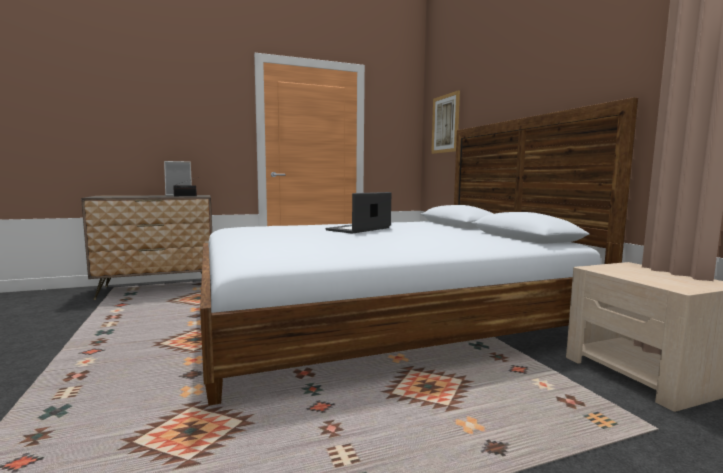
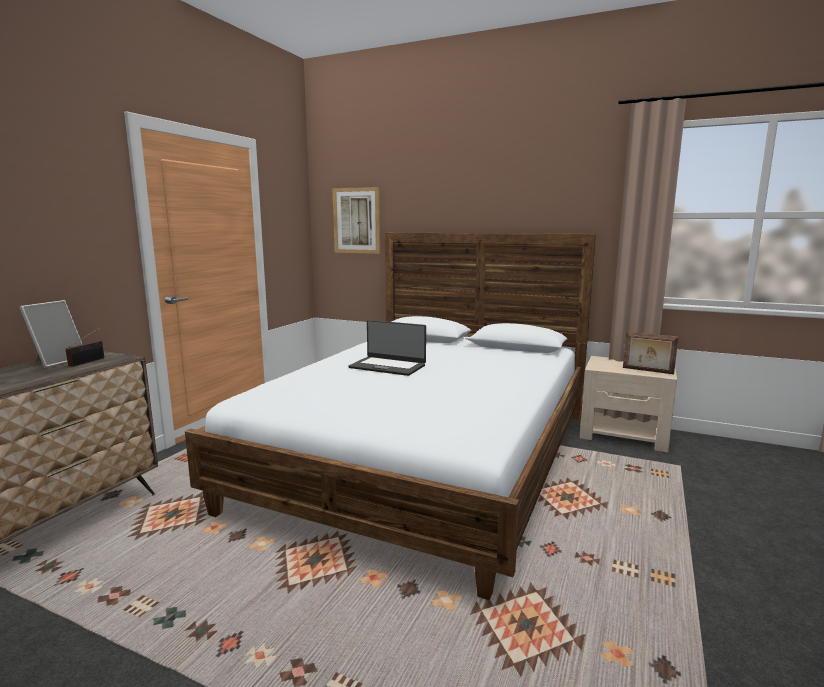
camera: 45 degrees left, 5 degrees up
(359, 229) = (388, 366): laptop -> laptop turned 60 degrees counterclockwise
(665, 282) = (647, 371): none -> picture frame

